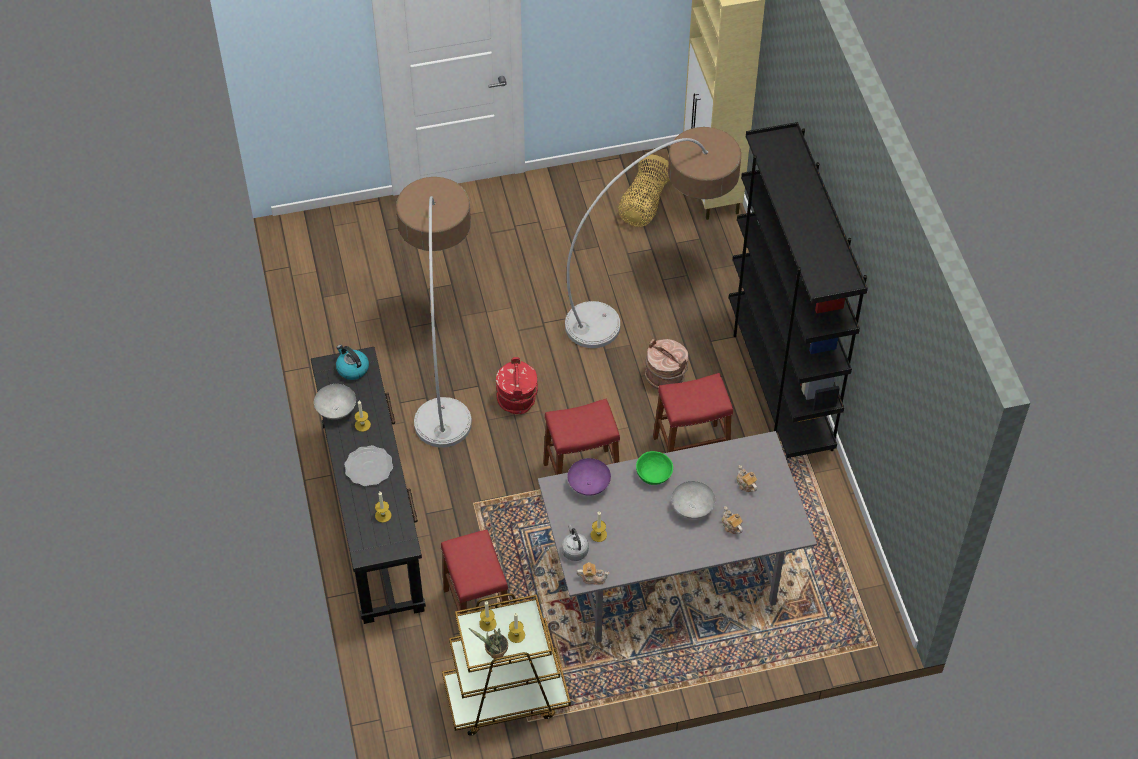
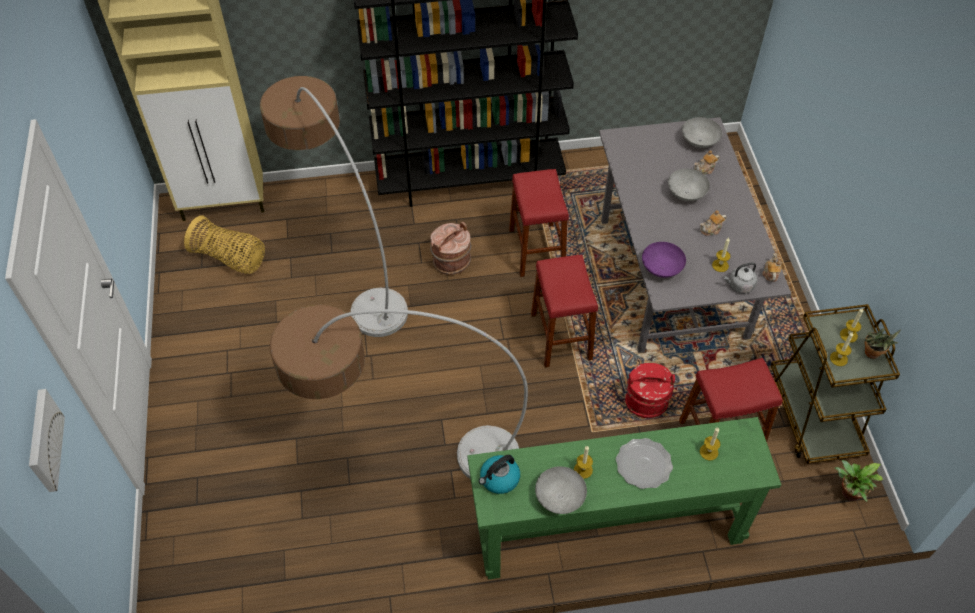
camera: 85 degrees left, 0 degrees up
(303, 51) = (43, 440): none -> picture
(373, 518) = (609, 529): black console table -> green console table
(418, 719) = (848, 494): none -> potted plant
(517, 399) = (464, 385): red bucket -> red bucket (646, 401)
(653, 475) = (649, 219): green bowl -> none
(745, 484) = (659, 155): teapot -> teapot (711, 229)
(773, 522) = (700, 141): none -> grey bowl

